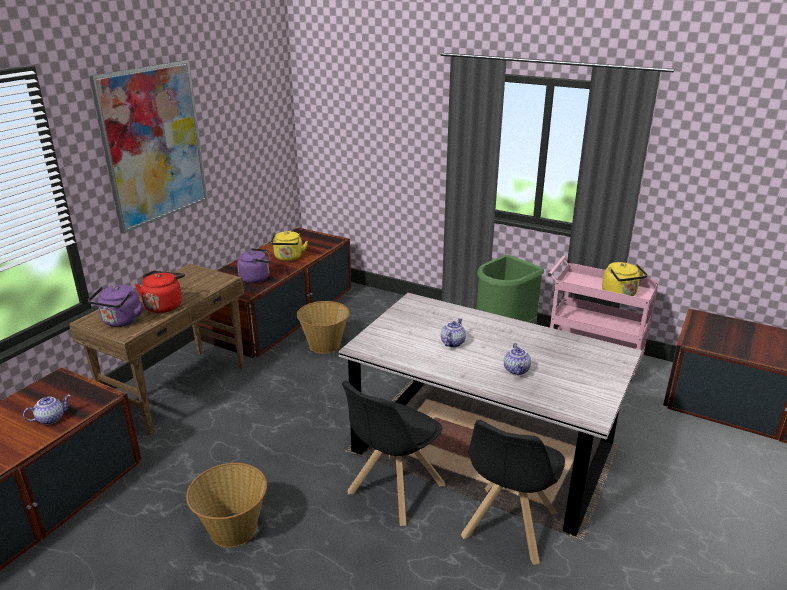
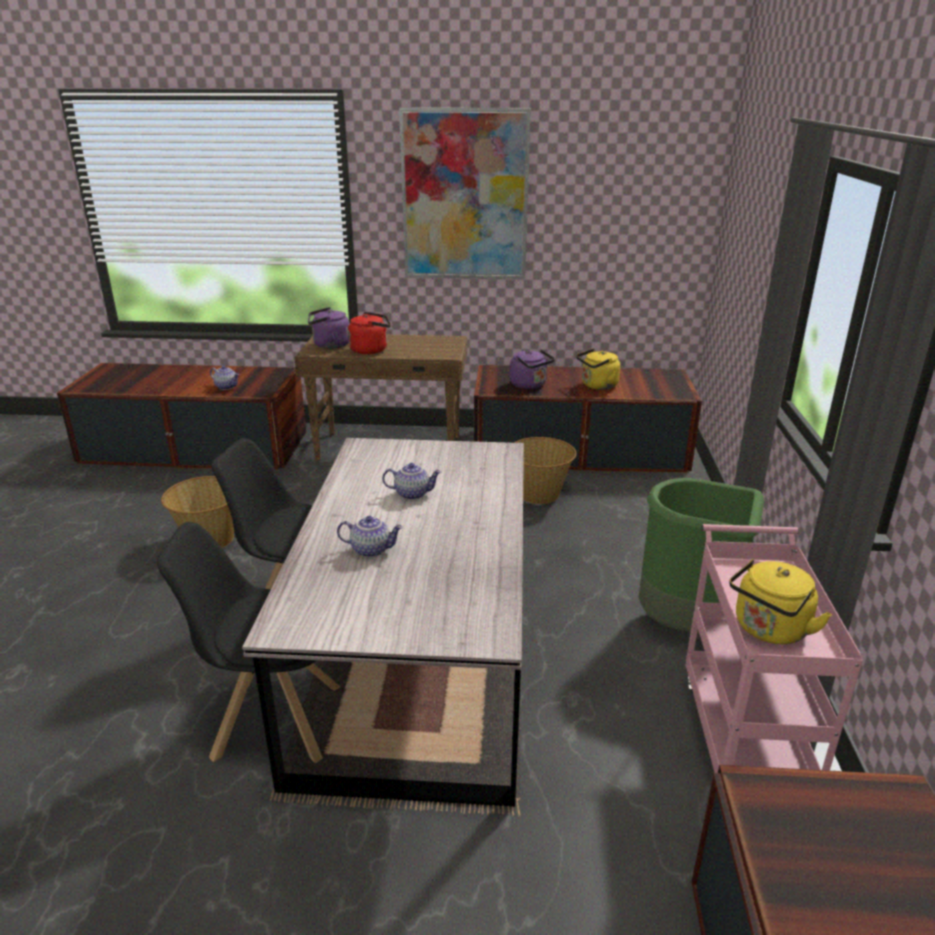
camera: 65 degrees right, 0 degrees up
(517, 370) = (371, 549): teapot -> teapot turned 150 degrees counterclockwise

